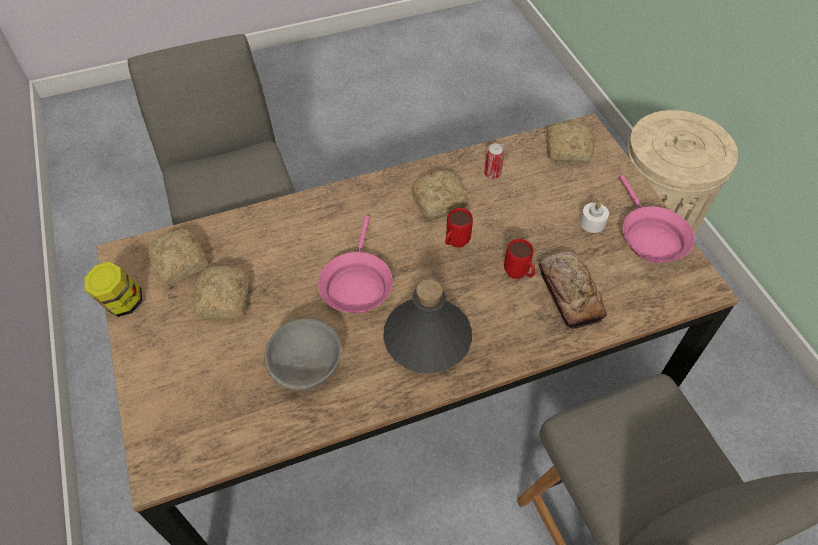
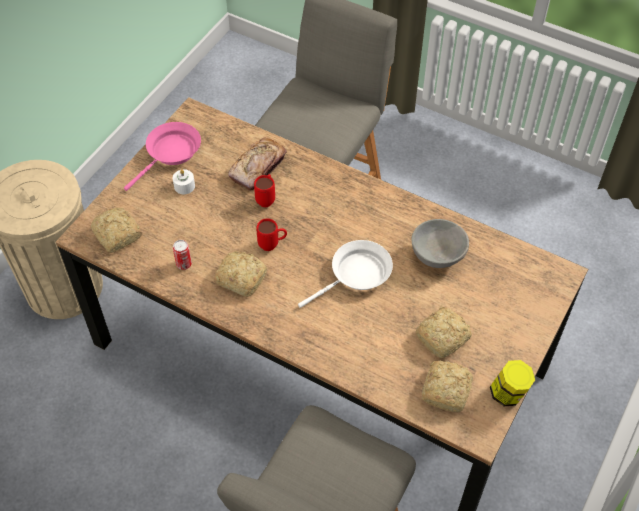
camera: 130 degrees left, 0 degrees up
(356, 284) = (357, 275): pink frying pan -> white frying pan
(426, 338) = (358, 214): grey bottle -> none

